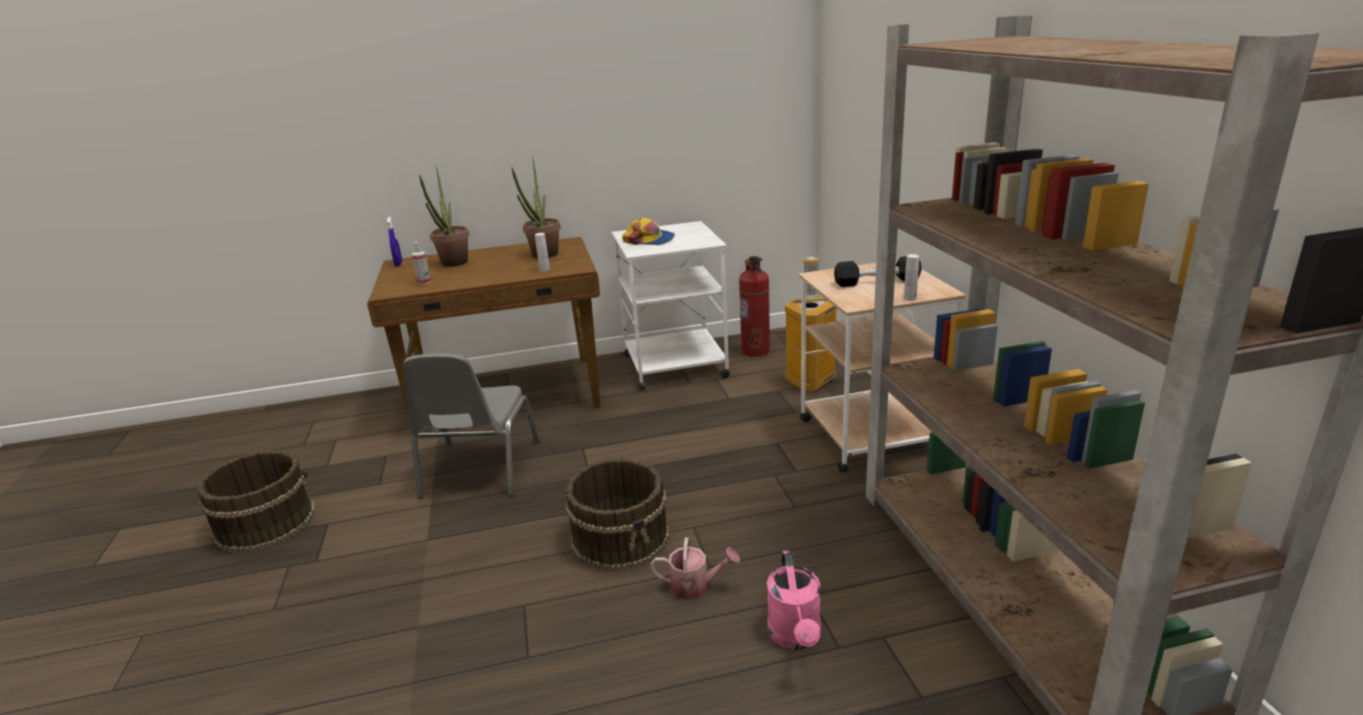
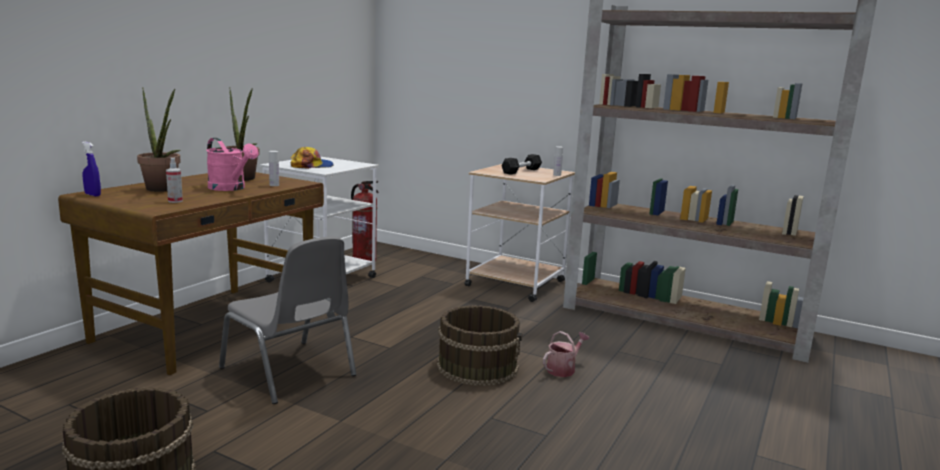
camera: 50 degrees left, 10 degrees down
(796, 637) = (644, 367): pink watering can -> pink watering can (231, 188)
(811, 382) = (433, 268): trash can -> none

